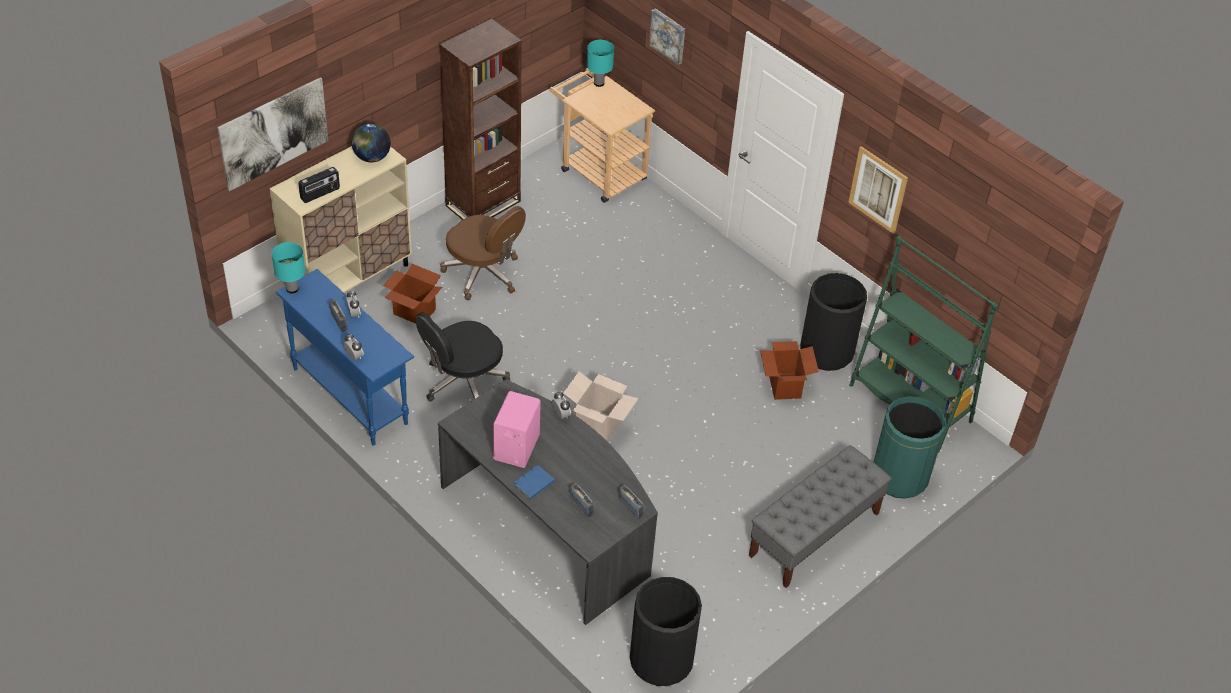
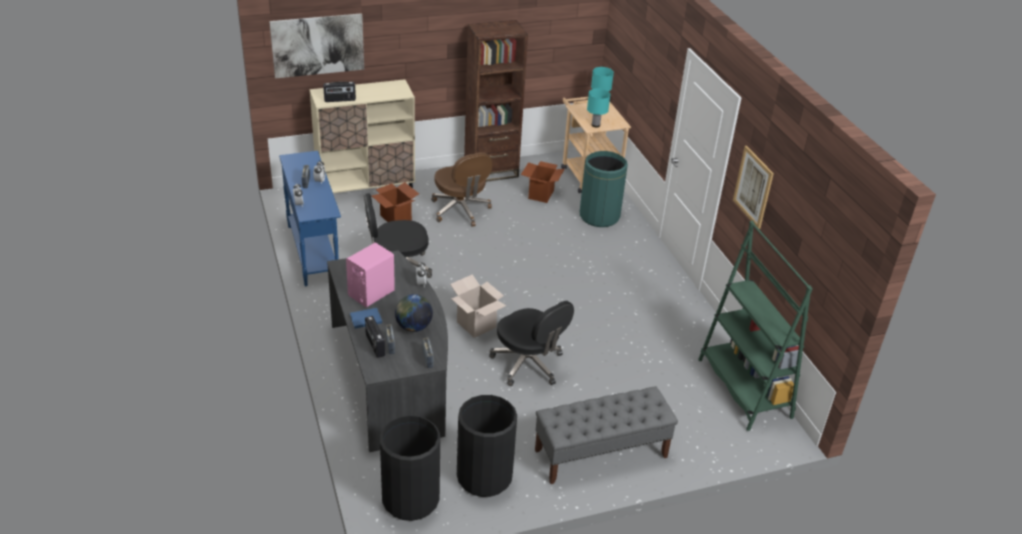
camera: 25 degrees right, 10 degrees down
(292, 288) = (291, 156): turquoise table lamp -> turquoise table lamp (595, 125)
(371, 157) = (391, 90): globe -> globe (413, 327)
(565, 512) = (374, 345): none -> radio
(668, 35) = (644, 60): picture -> none
(683, 456) = (528, 364): none -> black office chair
(784, 386) = (643, 344): cardboard box -> cardboard box (541, 194)
(827, 352) = (693, 332): black trash can -> black trash can (484, 476)
(899, 477) = (702, 437): green trash can -> green trash can (599, 216)

